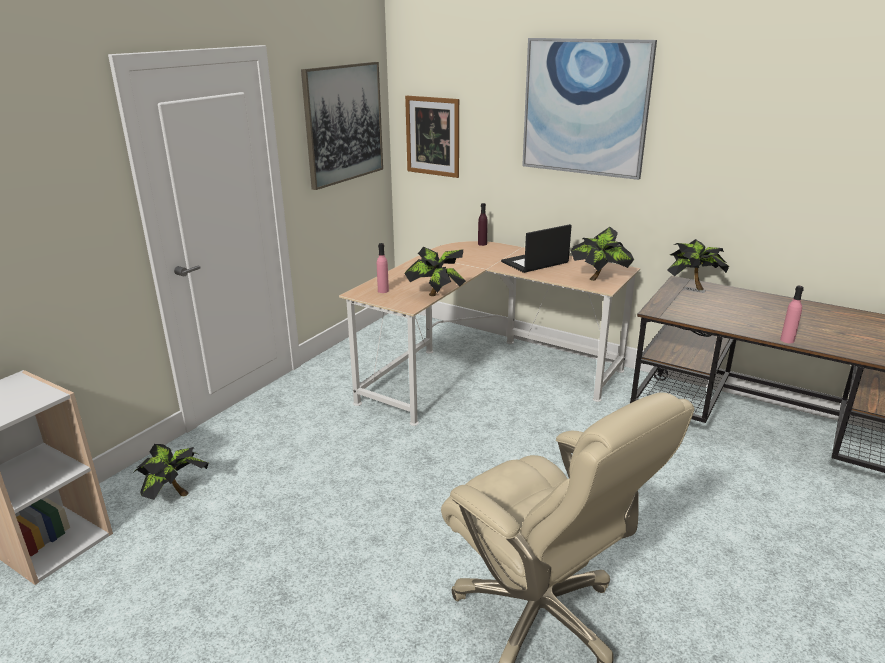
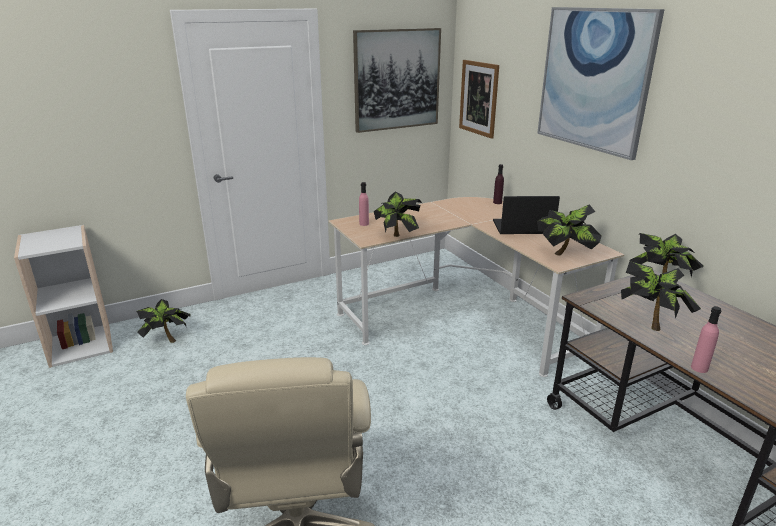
camera: 30 degrees right, 0 degrees up
(722, 317) = (651, 323): none -> potted plant

